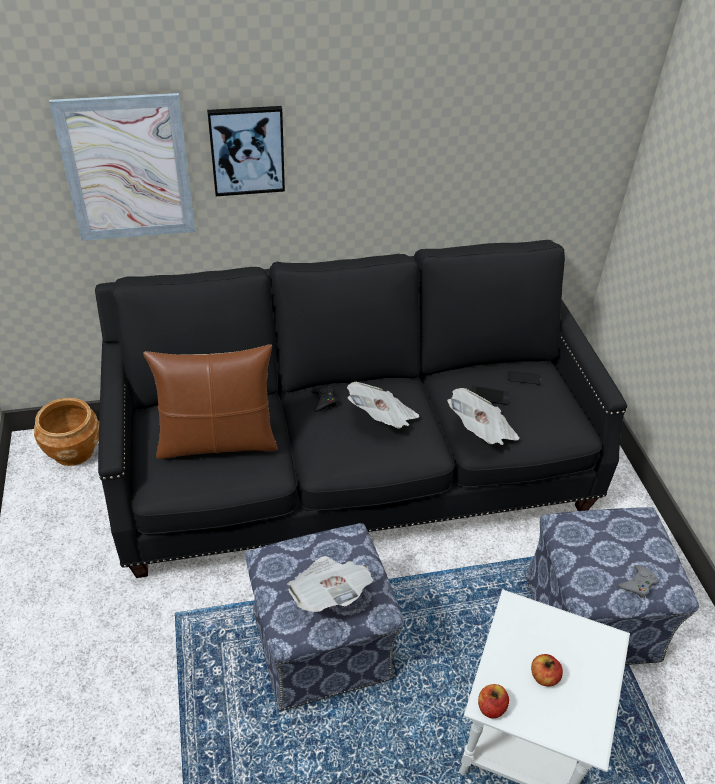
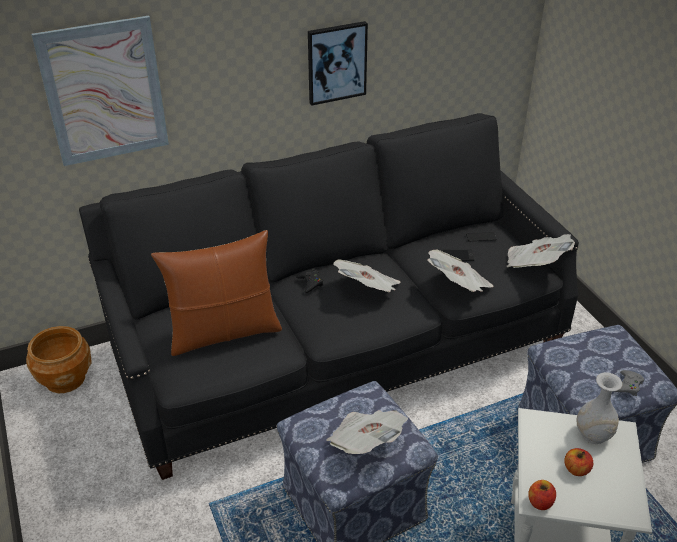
camera: 10 degrees left, 5 degrees down
(247, 150) = (211, 62): picture -> picture (336, 62)
(573, 421) = (535, 264): none -> newspaper
(576, 639) = (593, 435): none -> white vase

